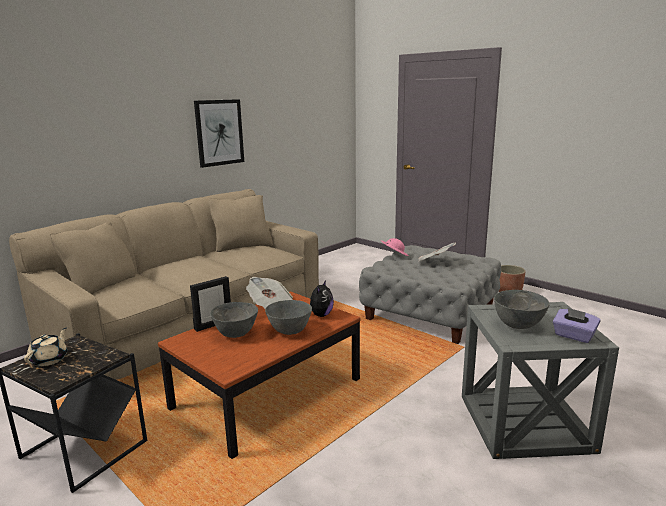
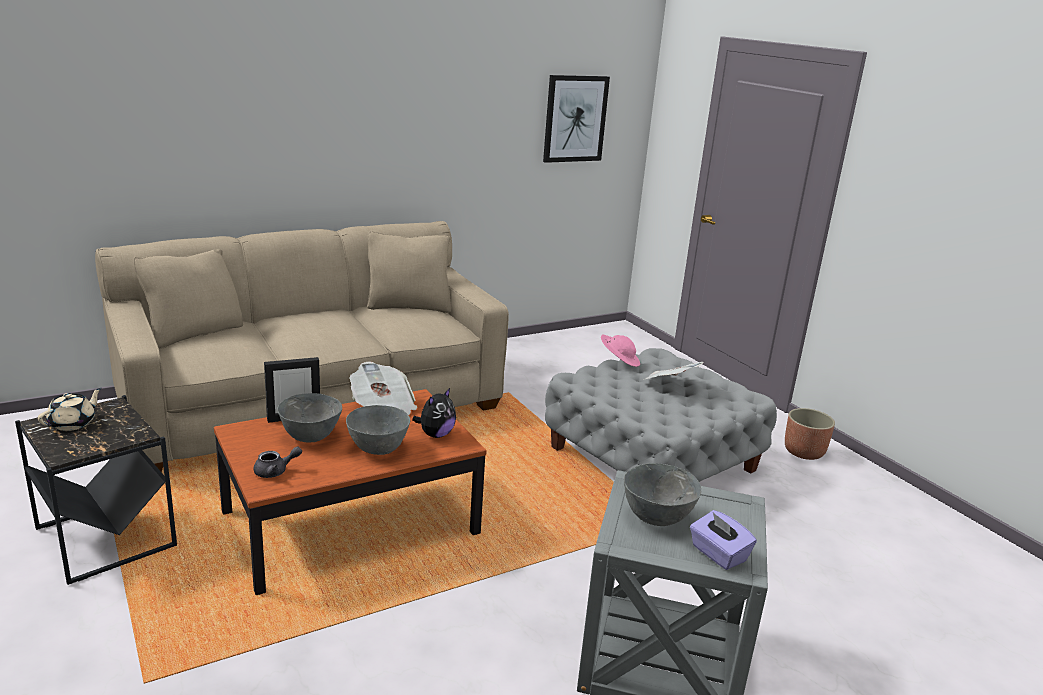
camera: 15 degrees right, 5 degrees up
(219, 132) = (408, 135): picture -> picture (575, 119)
(228, 360) = (275, 471): none -> grey teapot

